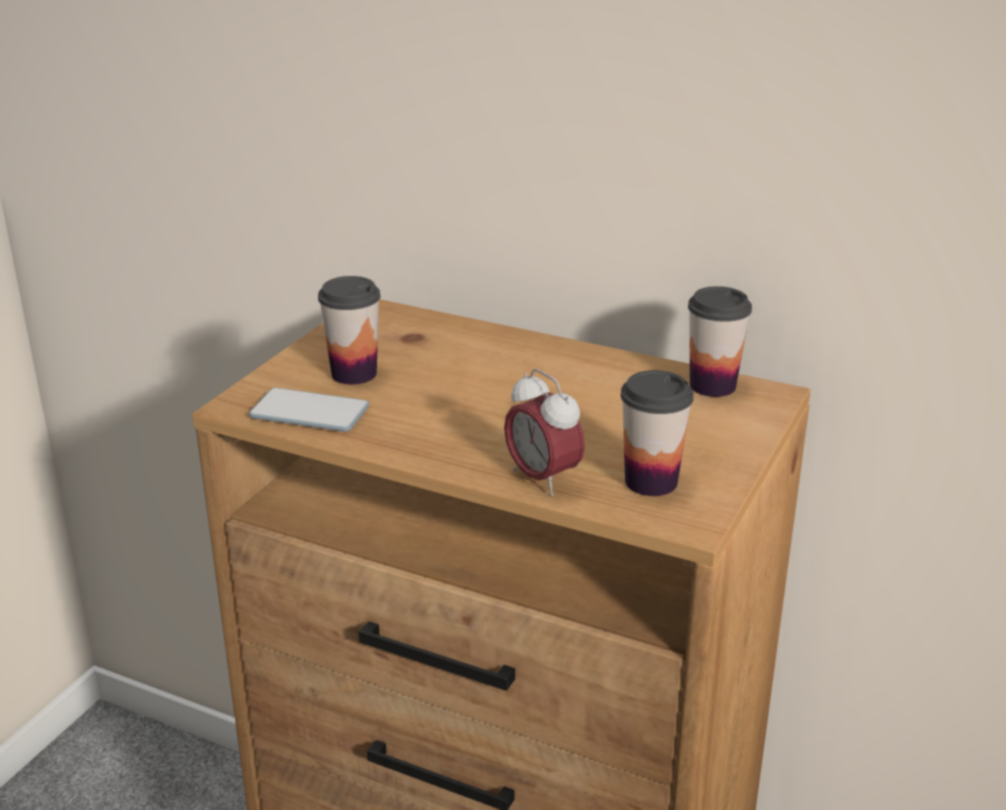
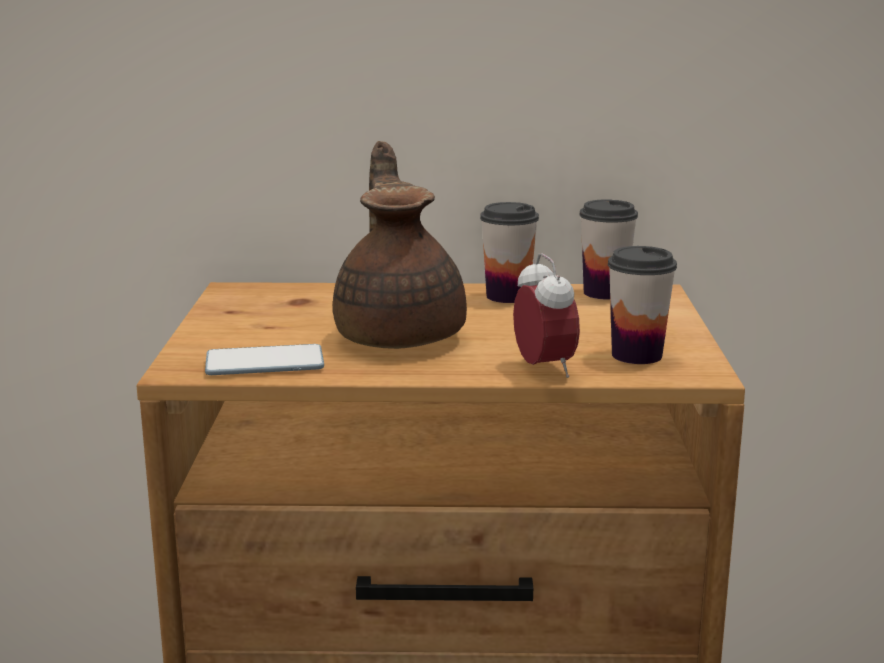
camera: 25 degrees left, 10 degrees down
(354, 374) = (274, 331): cup -> cup (507, 296)
(457, 402) = (400, 335): none -> brown teapot
(542, 479) = (544, 369): alarm clock -> alarm clock turned 135 degrees counterclockwise

